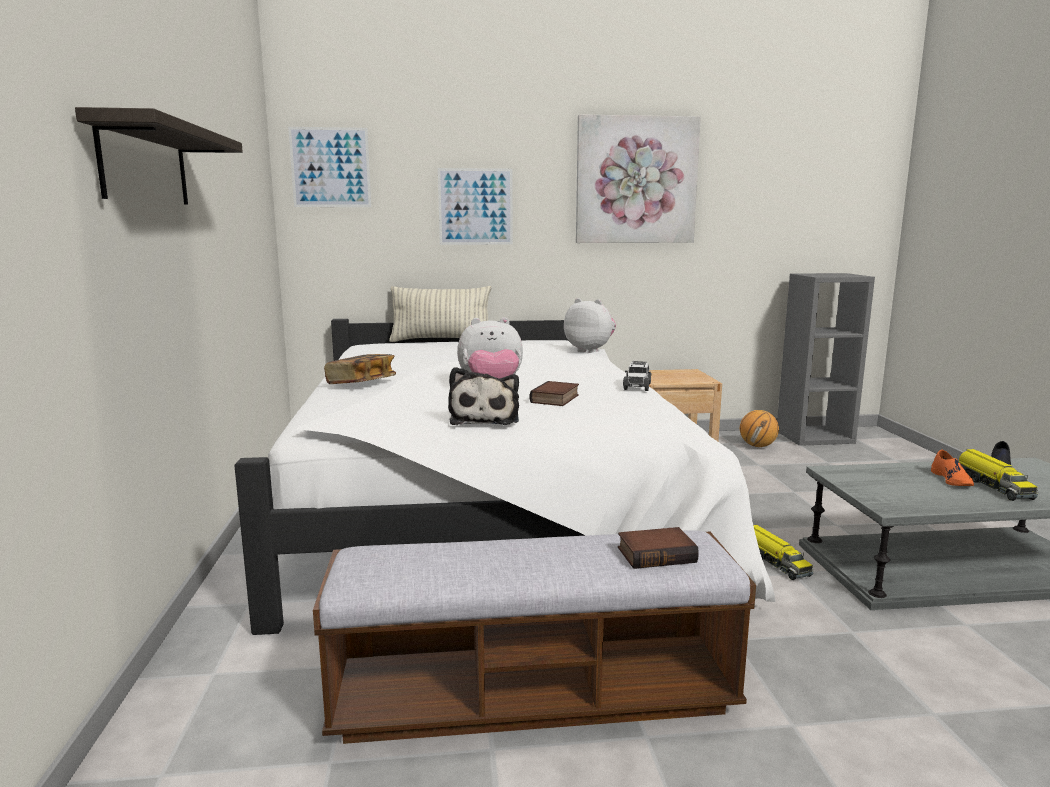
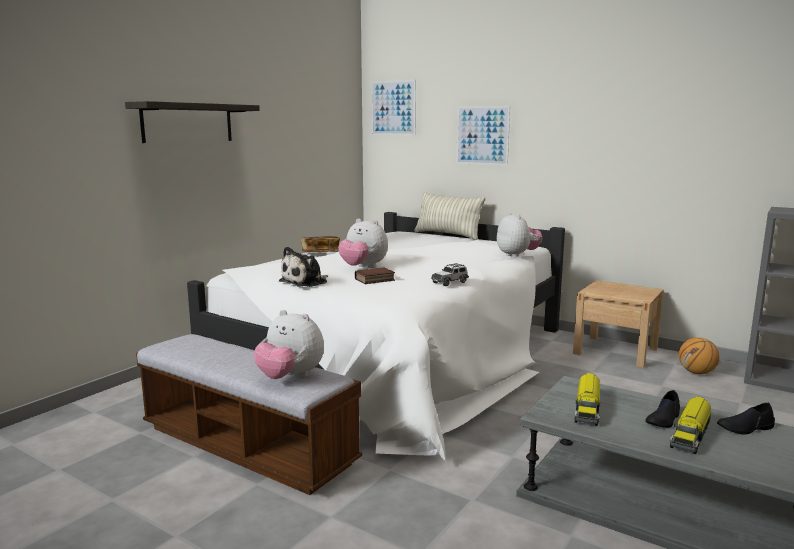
camera: 40 degrees right, 0 degrees up
(636, 180) = (612, 113): picture -> none
(656, 554) = (290, 377): book -> plush toy
(775, 562) = (515, 445): toy truck -> toy truck (587, 408)
(952, 480) = (663, 419): orange shoe -> black shoe

